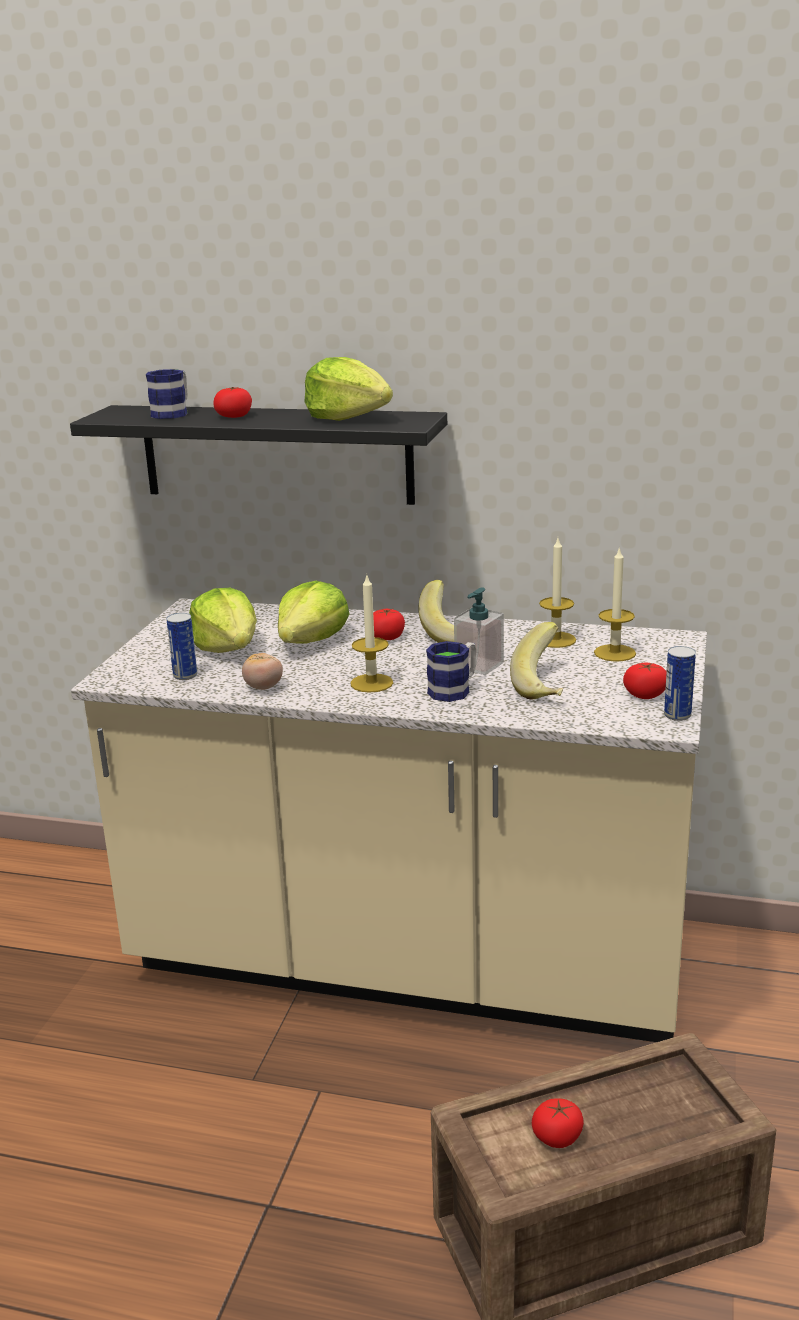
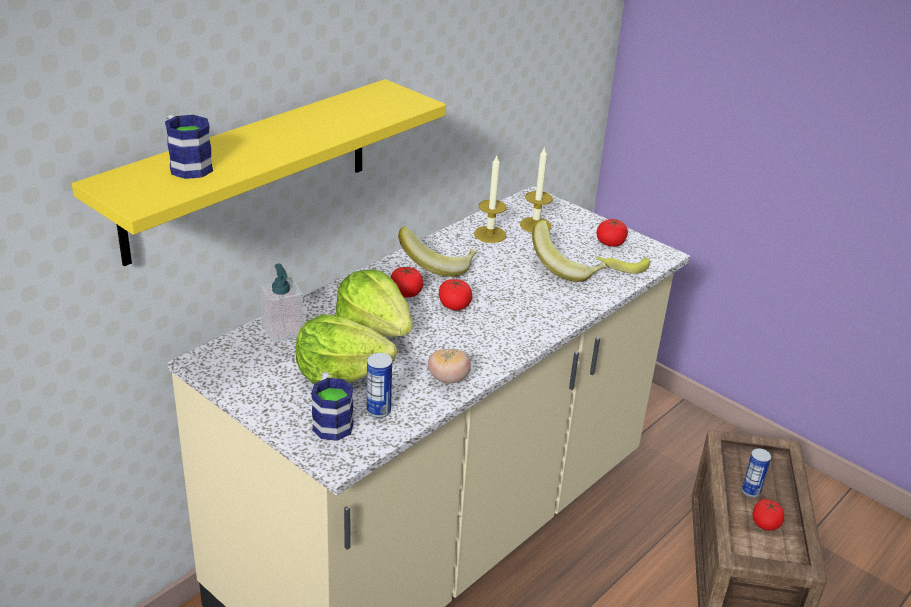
camera: 65 degrees left, 10 degrees up
(234, 416) = (255, 146): tomato -> tomato (454, 305)
(276, 454) = (249, 169): black shelf -> yellow shelf
(348, 418) = (349, 111): lettuce -> none
(371, 683) = (491, 329): candle -> none
(454, 689) = (537, 301): mug -> mug (331, 421)
(479, 665) = (504, 277): soap dispenser -> soap dispenser (282, 330)
(598, 711) = (621, 266): none -> banana
(677, 715) = (649, 245): can -> can (750, 491)

